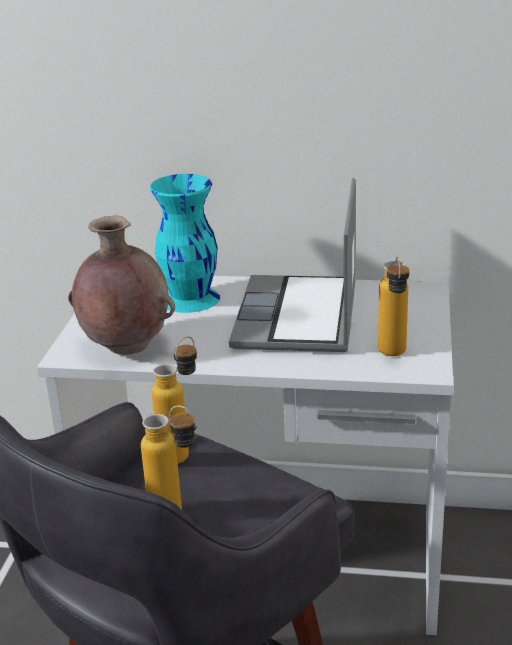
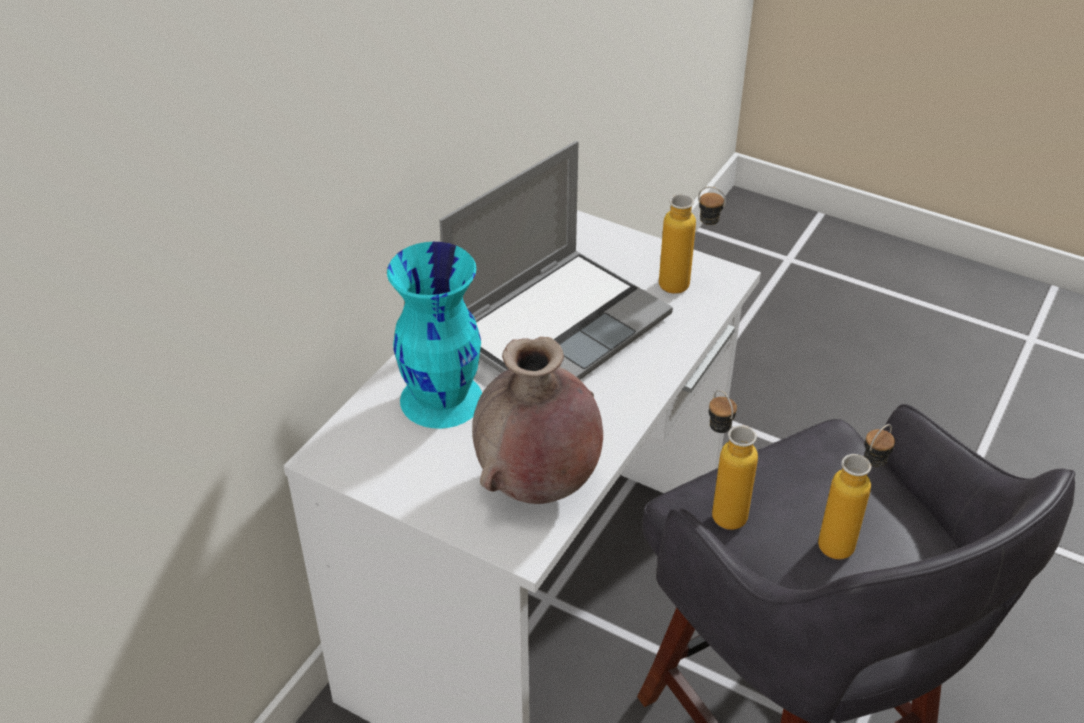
camera: 70 degrees left, 15 degrees up
(299, 318) = (559, 325): laptop -> laptop turned 75 degrees counterclockwise

